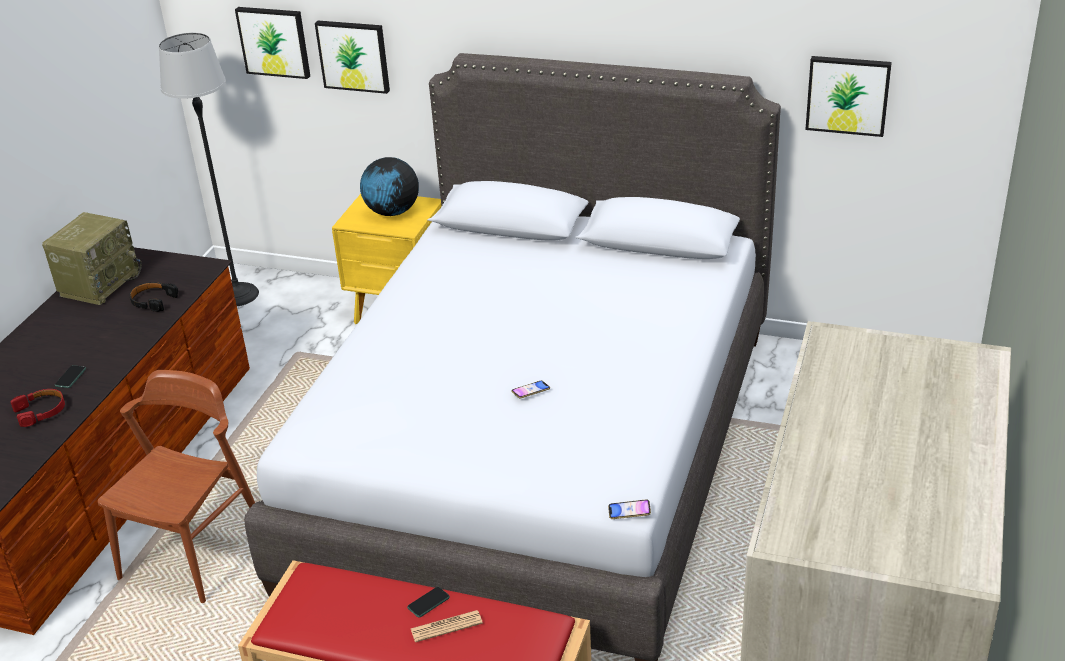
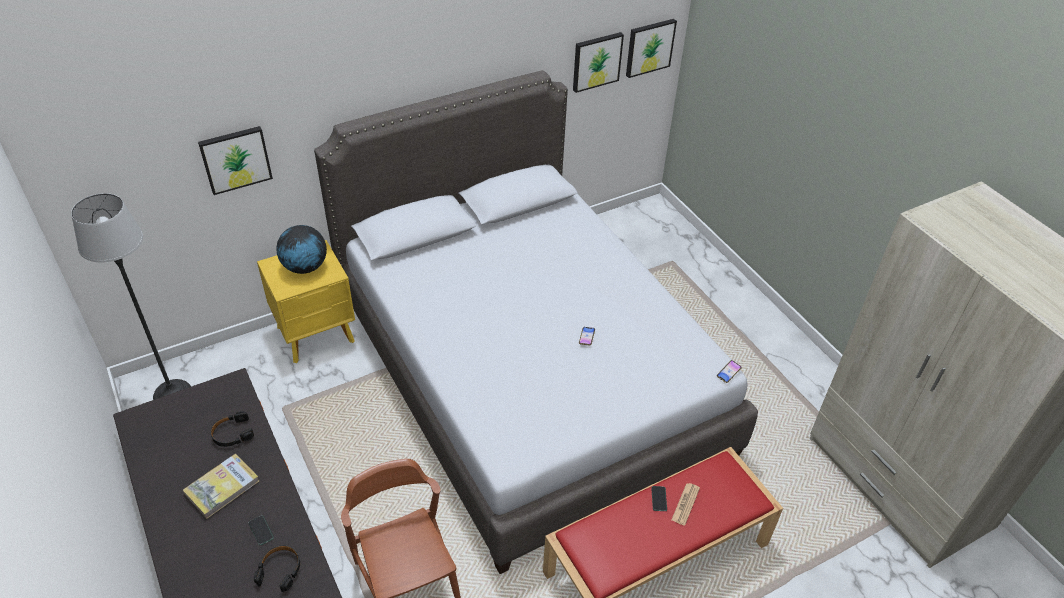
camera: 50 degrees left, 10 degrees up
(41, 411) = (280, 570): red headphones -> black headphones
(92, 333) = (222, 487): none -> book
(99, 283) = (162, 448): radio -> none
(274, 41) = (155, 174): picture -> picture (649, 47)

